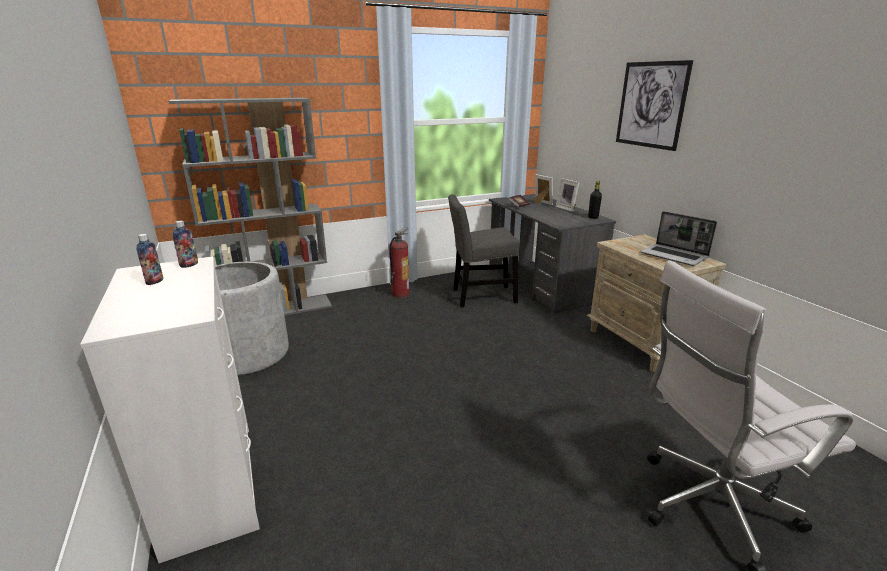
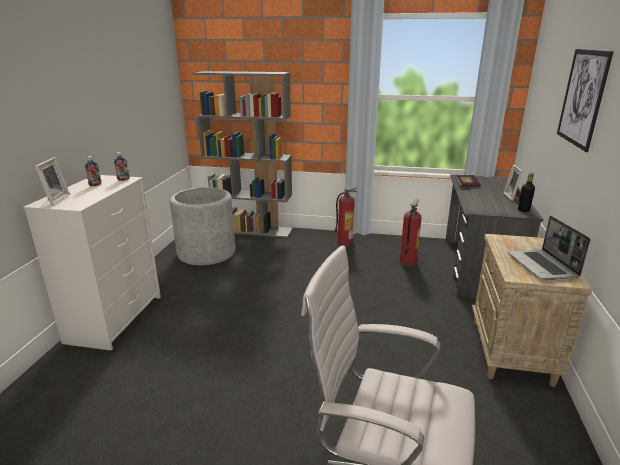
camera: 35 degrees right, 0 degrees up
(480, 296) = (407, 262): grey chair -> fire extinguisher
(541, 203) = (494, 187): picture frame -> picture frame (54, 200)

